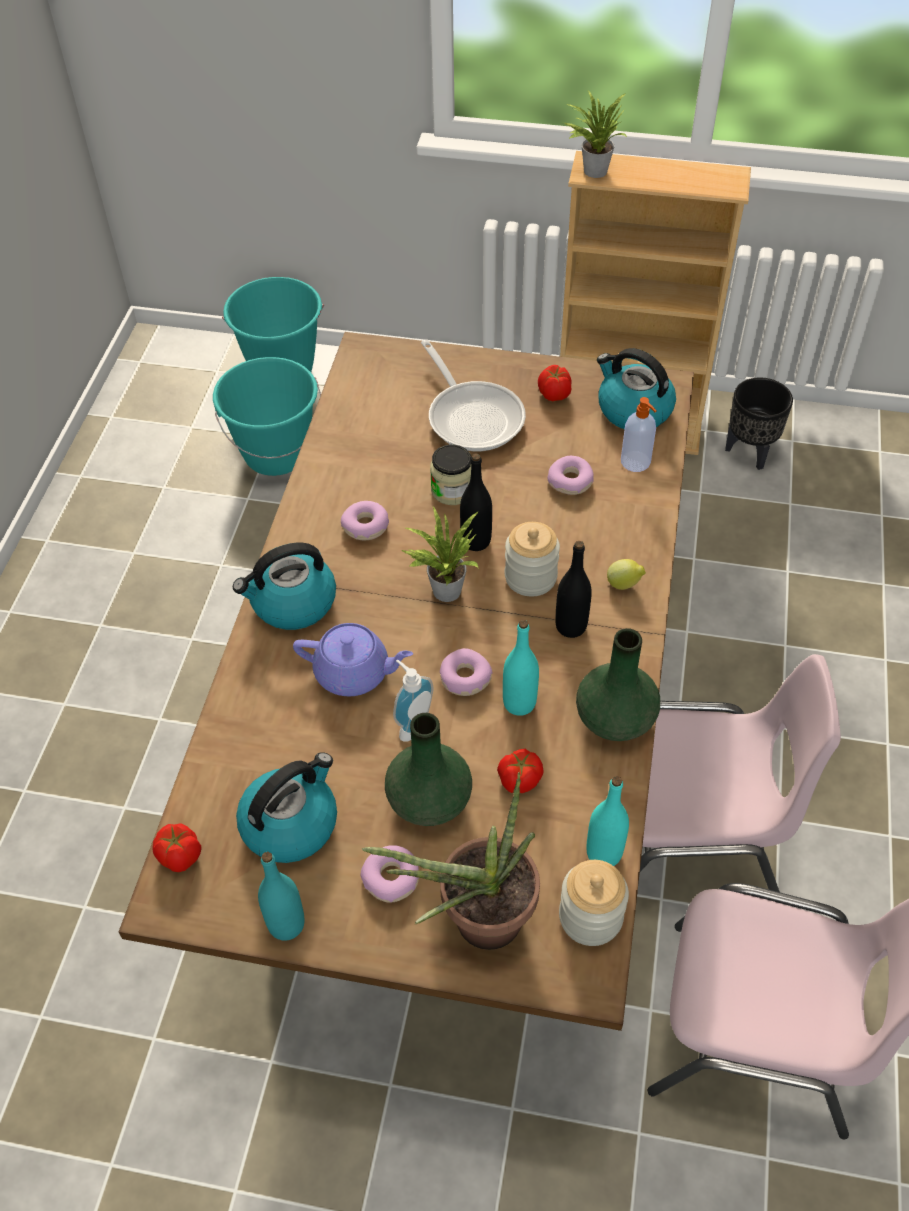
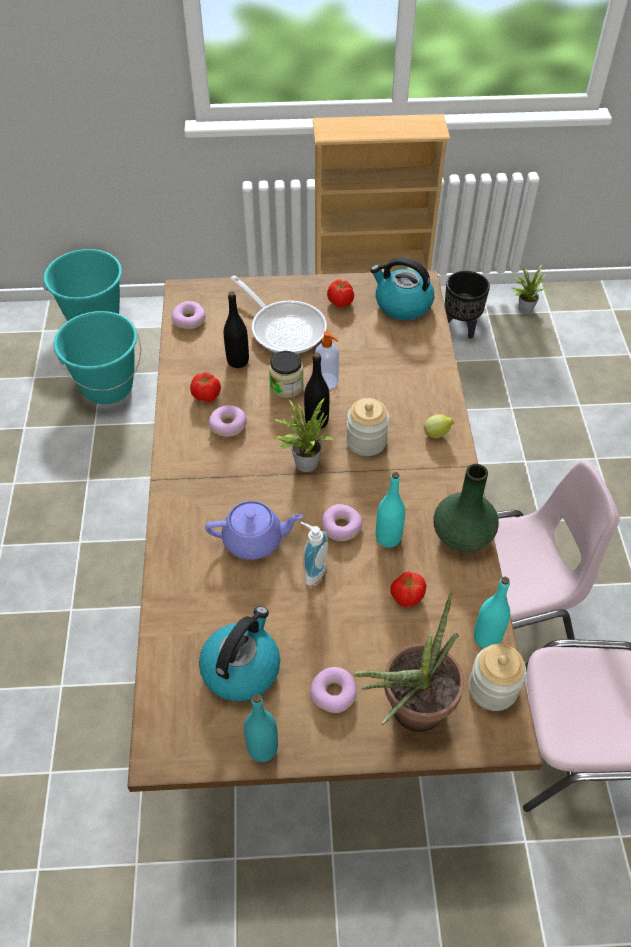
camera: 15 degrees left, 0 degrees up
(180, 856) = (160, 714): tomato -> tomato (206, 396)
(292, 603) = (189, 495): kettle -> none
(428, 800) = (343, 626): green vase -> none
(570, 481) = (373, 364): donut -> donut (189, 320)
(571, 626) = (408, 472): black bottle -> black bottle (238, 361)
(592, 170) = (330, 130): potted plant -> potted plant (523, 308)
(636, 462) = (417, 342): soap dispenser -> soap dispenser (327, 382)

